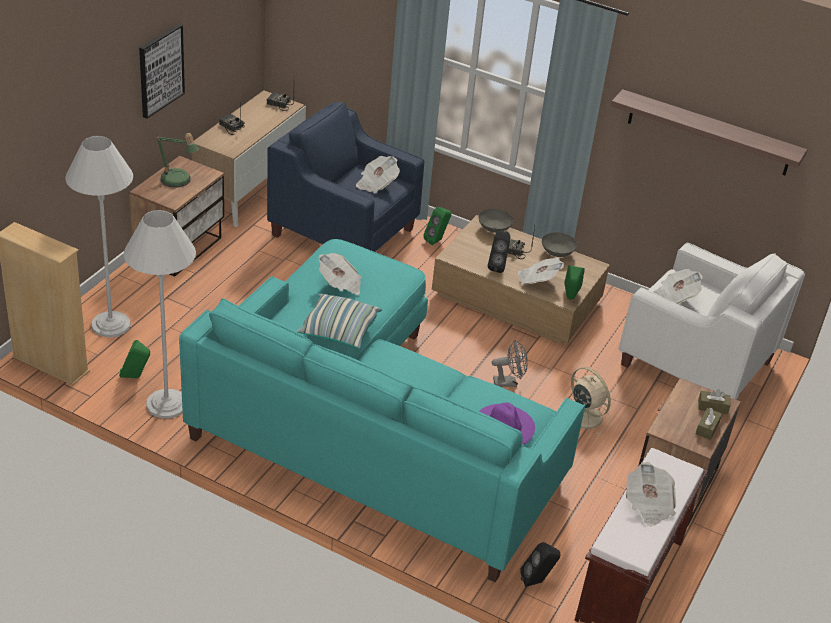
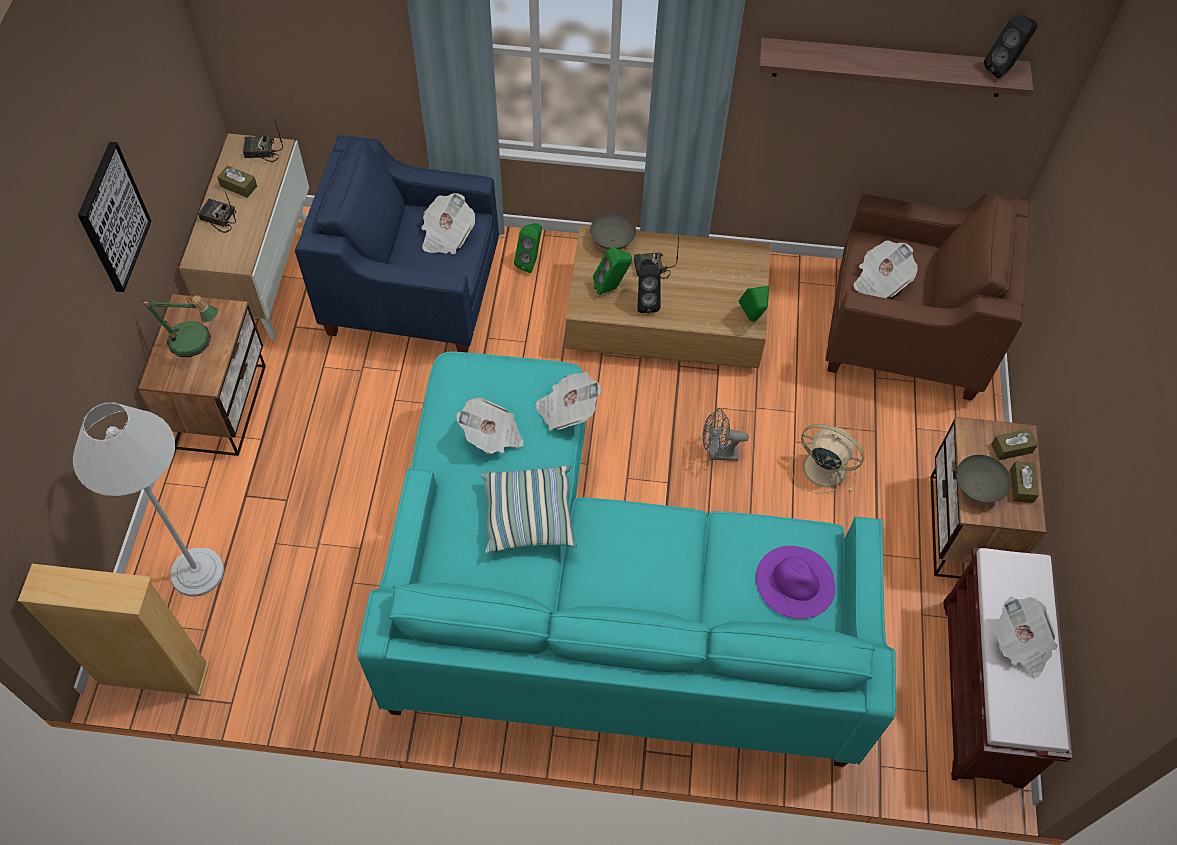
camera: 20 degrees left, 20 degrees up
(136, 377) = (273, 645): green speaker -> green speaker (612, 287)
(166, 404) = (334, 672): white floor lamp -> none
(254, 116) = (239, 186): none -> brown tissue box
(509, 382) = (718, 453): grey fan -> grey fan turned 150 degrees counterclockwise
(537, 280) = (701, 305): newspaper -> newspaper (567, 410)
(537, 581) = (887, 742): black speaker -> black speaker (1003, 69)
(556, 253) = (703, 251): grey bowl -> grey bowl (977, 488)
(695, 364) = (905, 334): white armchair -> brown armchair

